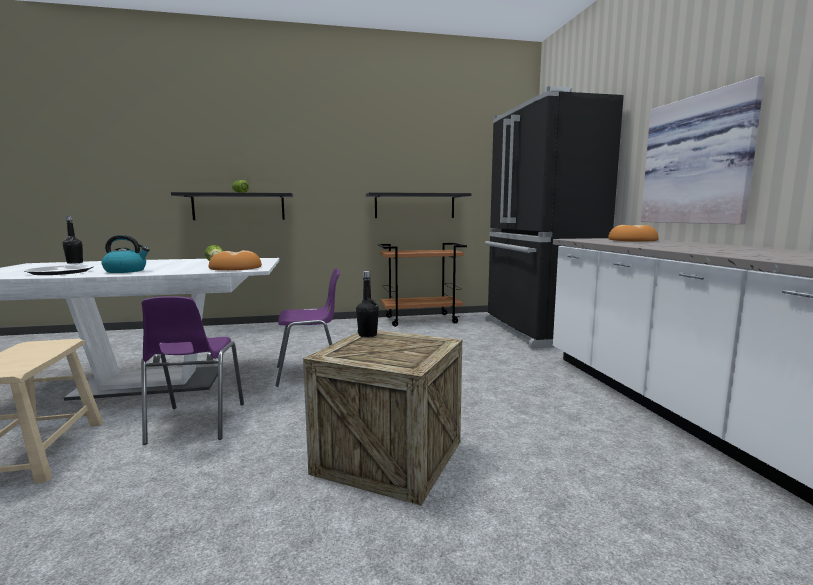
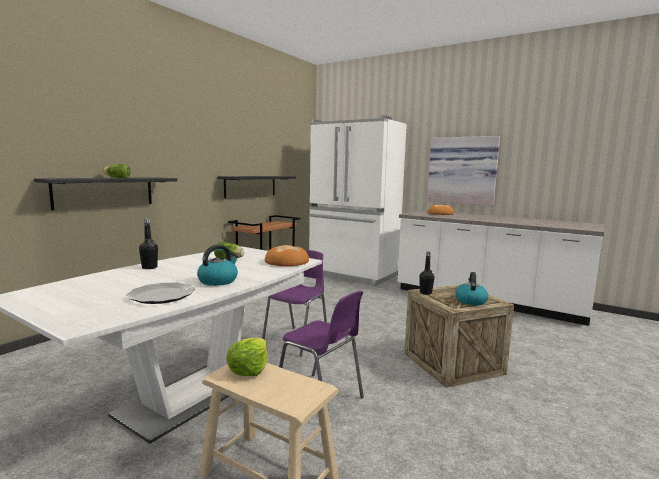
camera: 45 degrees left, 0 degrees up
(47, 346) = (249, 369): none -> lettuce
(75, 263) = (68, 284): black bottle -> black bottle (149, 267)
(380, 355) = (470, 301): none -> kettle
(536, 332) = (352, 275): black fridge -> white fridge

